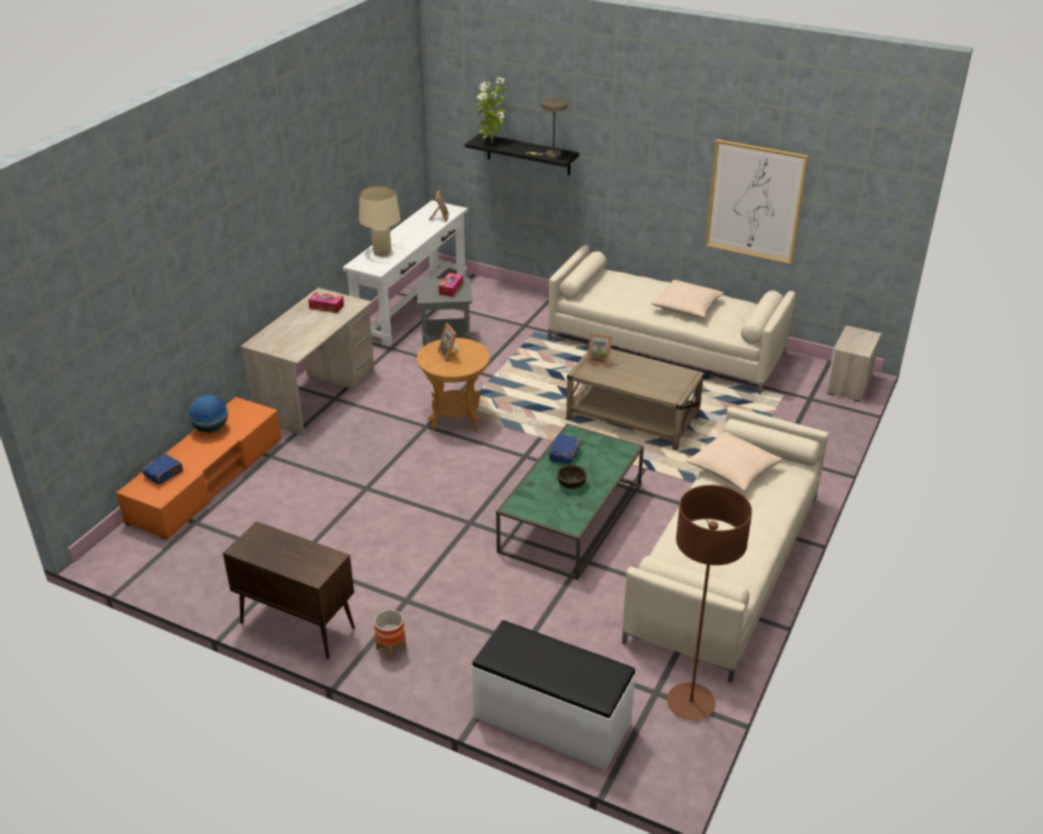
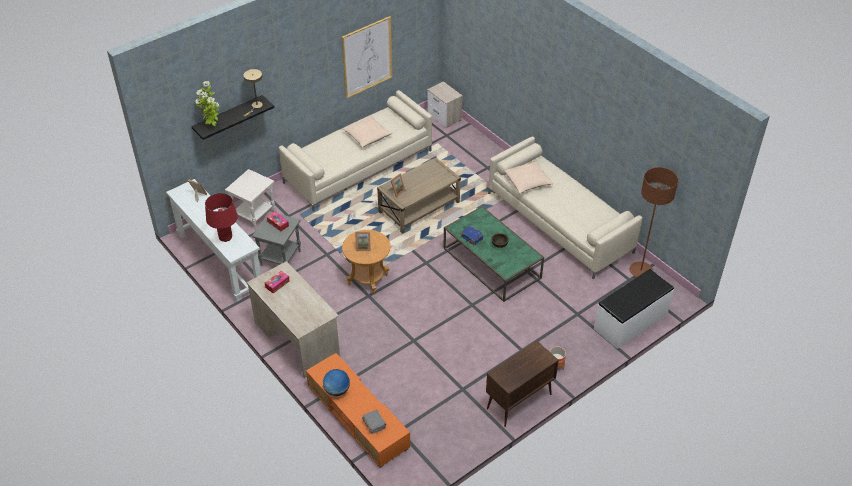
camera: 65 degrees left, 10 degrees up
(164, 474) = (374, 424): blue book -> grey book
(382, 252) = (225, 237): beige table lamp -> red table lamp
(506, 303) = (254, 215): none -> white side table

